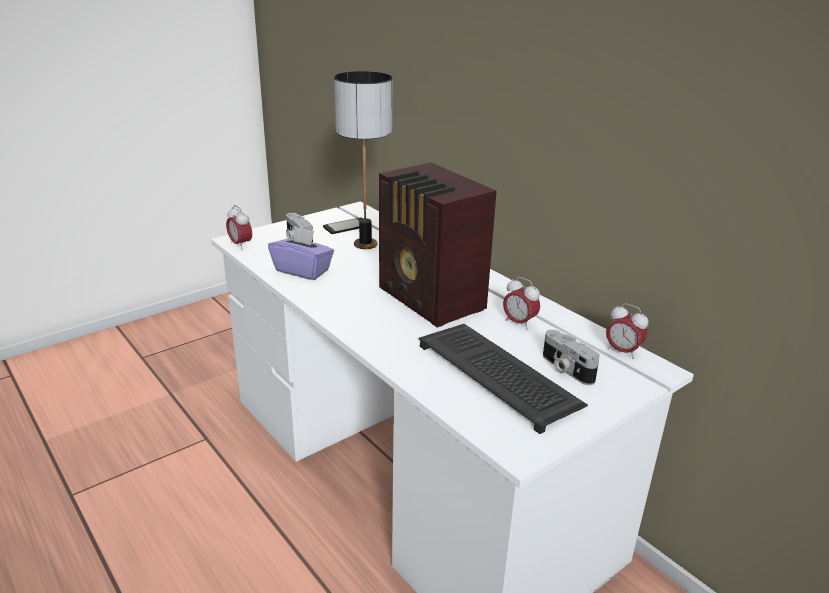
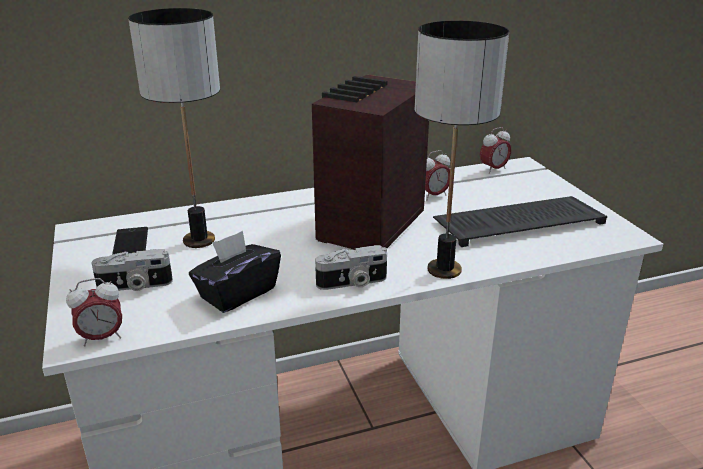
camera: 70 degrees left, 0 degrees up
(303, 270) = (237, 293): purple tissue box -> black tissue box
(375, 343) = (443, 270): none -> table lamp
(431, 300) = (368, 226): radio -> radio turned 135 degrees clockwise
(565, 369) = (514, 194): camera -> camera (352, 283)

